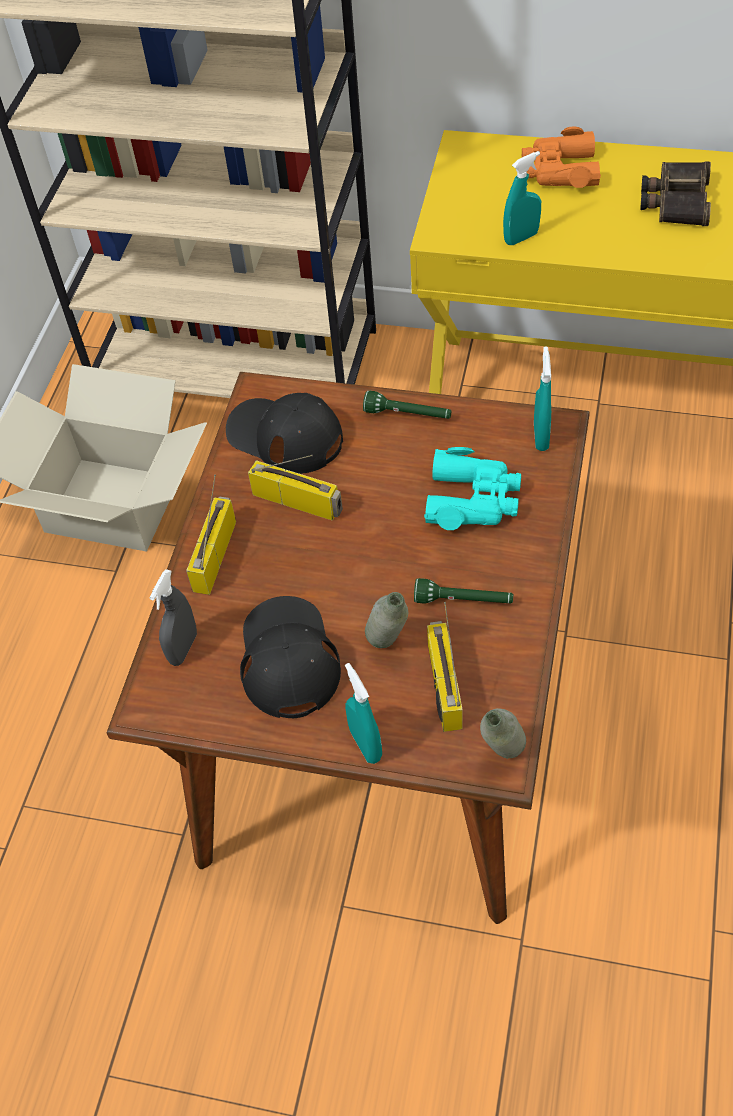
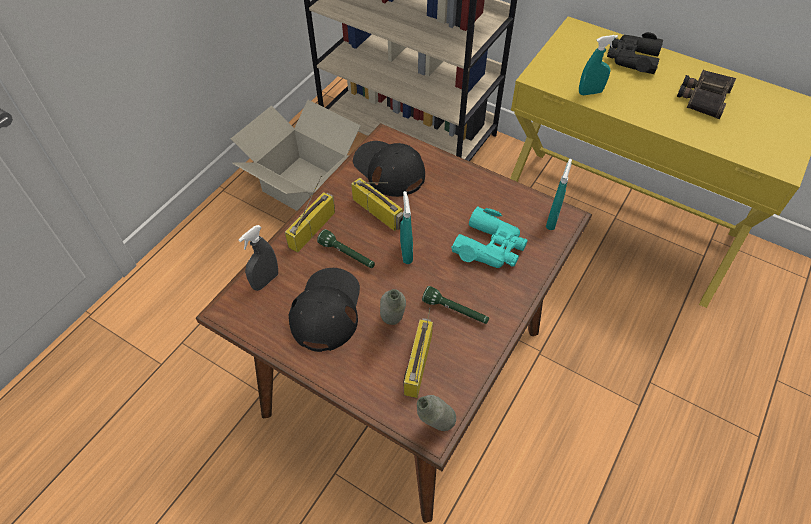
camera: 15 degrees right, 0 degrees up
(365, 744) = (349, 385): turquoise spray bottle -> turquoise spray bottle (406, 253)
(408, 415) = (471, 180): green flashlight -> green flashlight (347, 255)
(559, 170) = (632, 59): orange binoculars -> black binoculars

